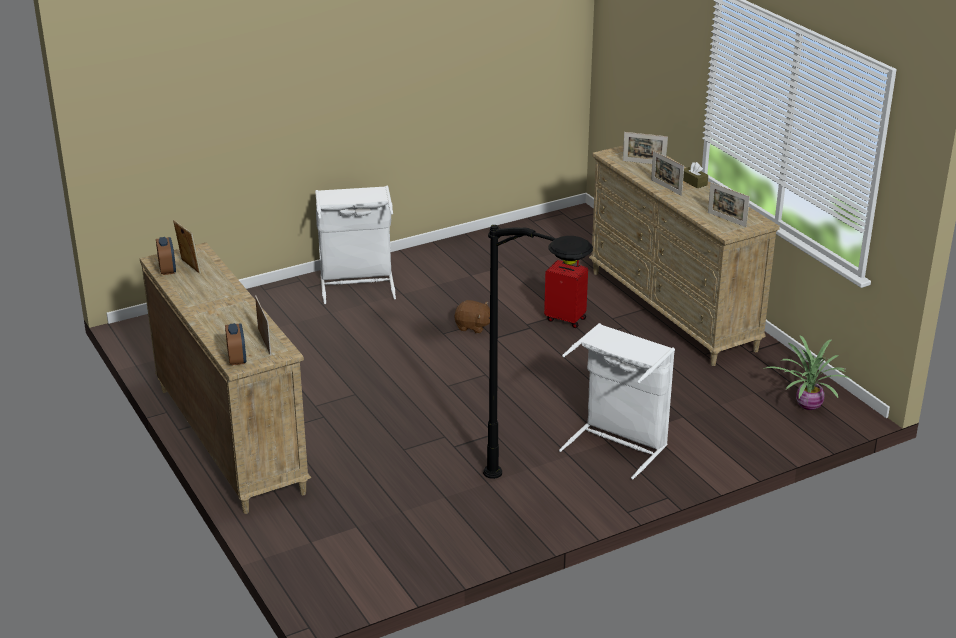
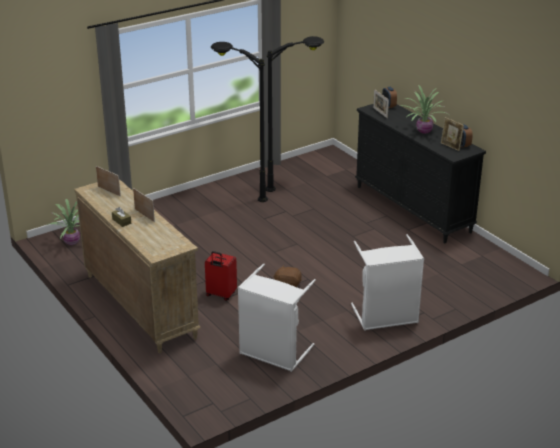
camera: 175 degrees right, 0 degrees up
(212, 298) = (423, 131): none -> potted plant
(230, 439) = (413, 209): beige dresser -> black dresser
(416, 508) = (299, 184): none -> black floor lamp
(618, 443) = (193, 216): white laundry basket -> white laundry basket (273, 354)
(644, 163) = (156, 238): picture frame -> none

